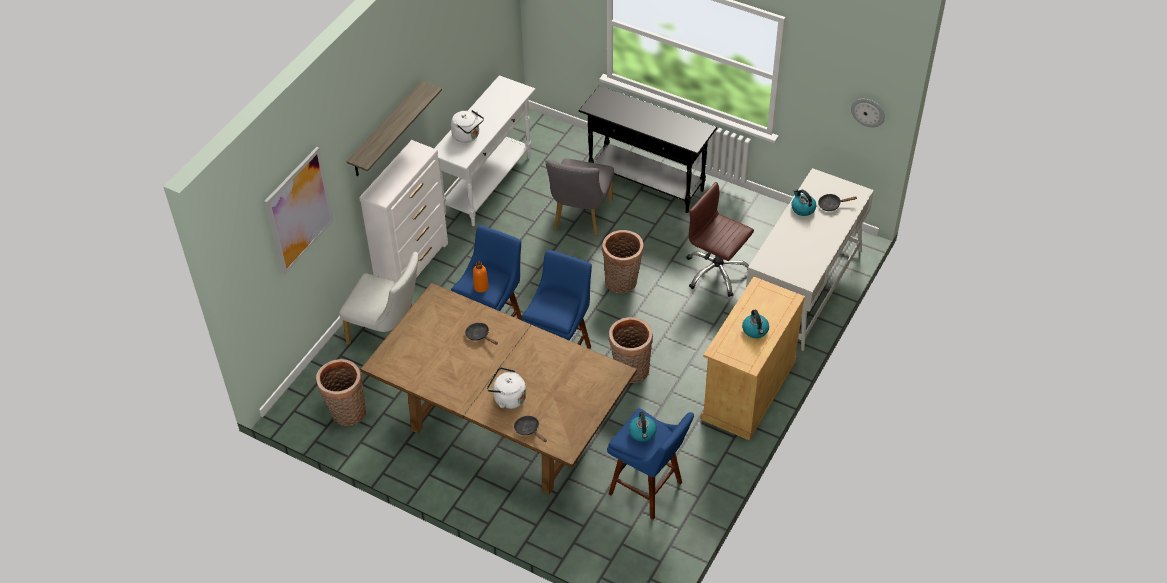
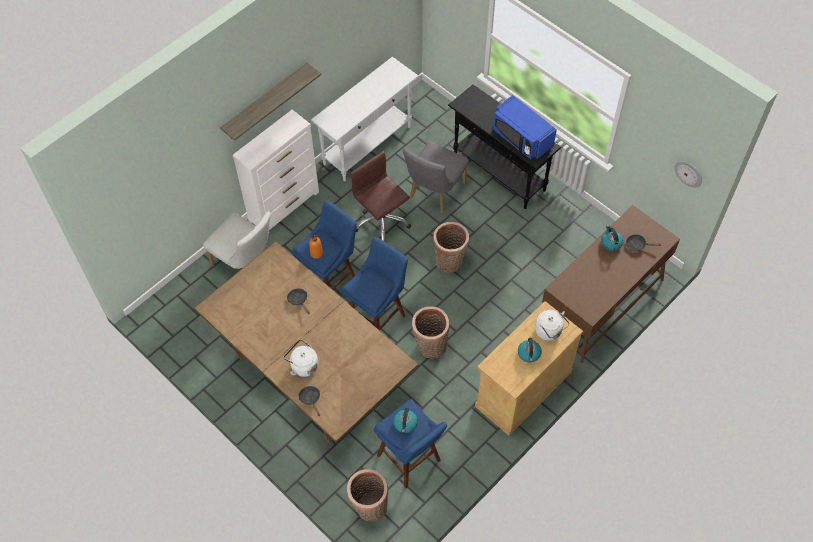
camera: 15 degrees right, 10 degrees up
(299, 211) = (166, 166): picture -> none
(346, 413) = (191, 328): basket -> basket (369, 507)
(467, 136) = (347, 109): white kettle -> white kettle (549, 331)
(671, 127) = (521, 138): none -> blue microwave
(716, 272) = (532, 271): brown office chair -> brown office chair (381, 221)
(803, 288) = (600, 303): white desk -> brown desk

